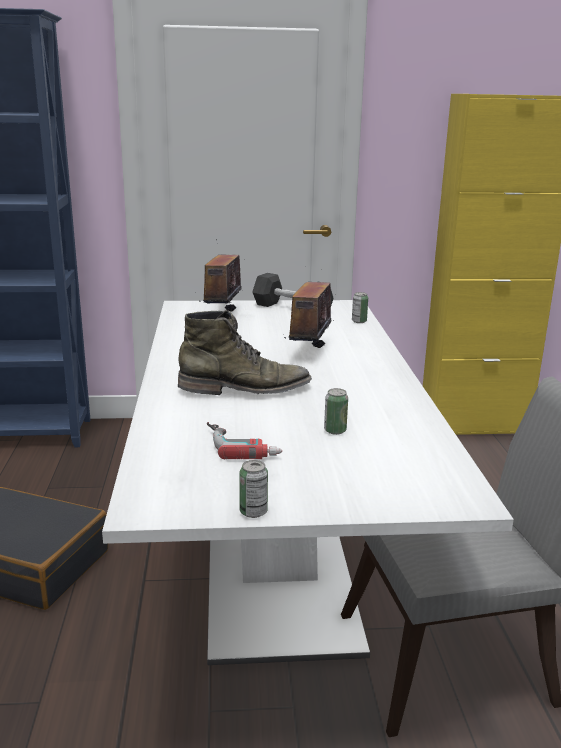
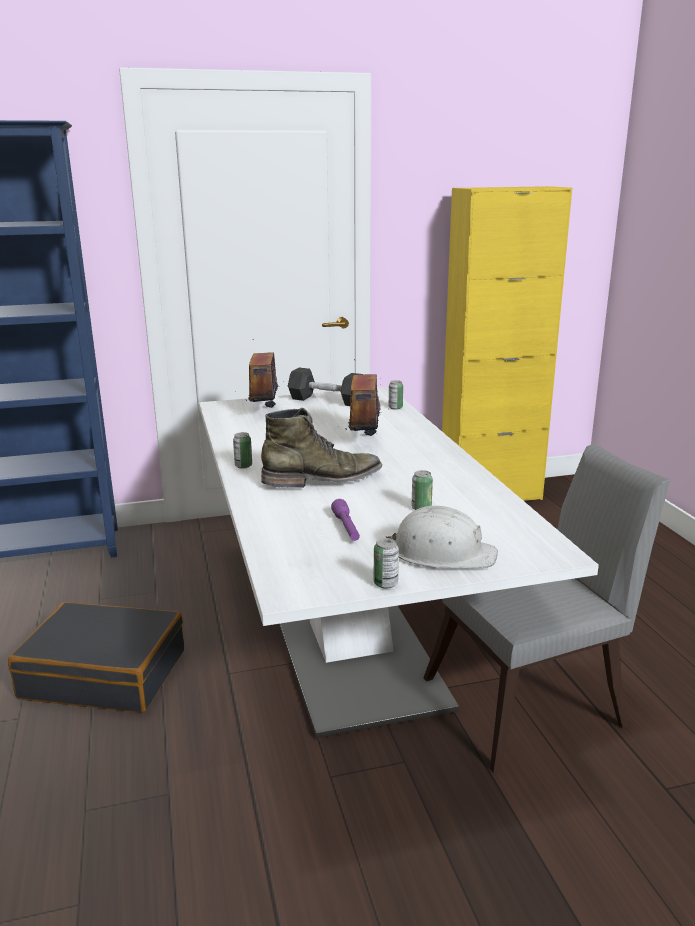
camera: 10 degrees left, 0 degrees up
(171, 367) = (243, 466): none -> can
(243, 444) = (346, 528): power drill -> purple flashlight
(334, 483) = (442, 553): none -> white hard hat

